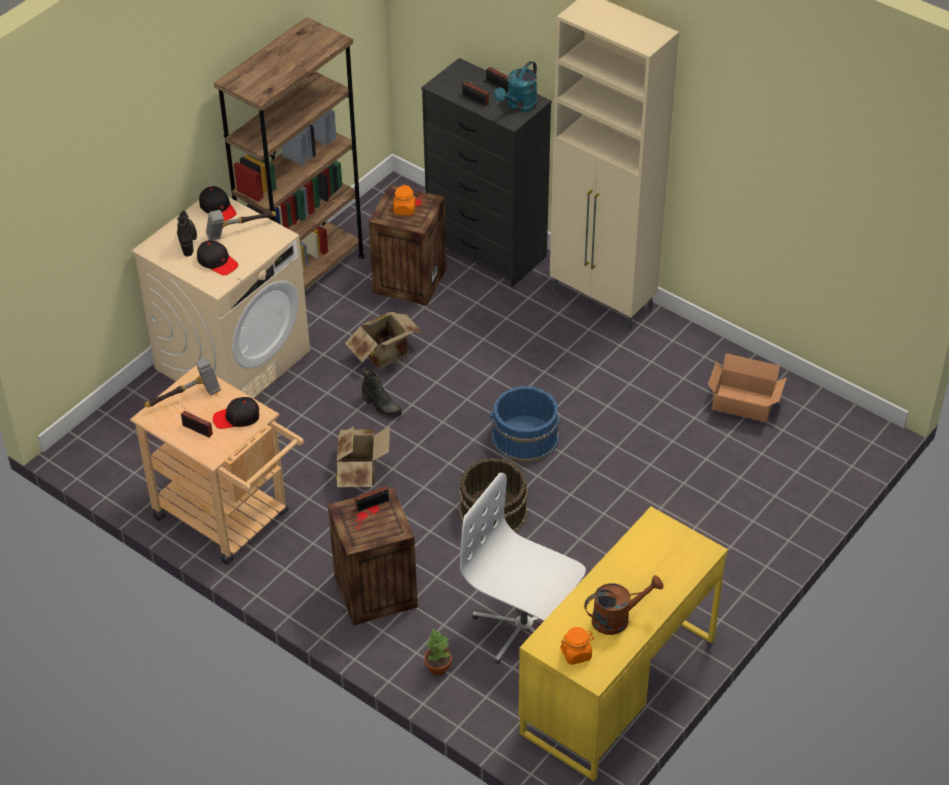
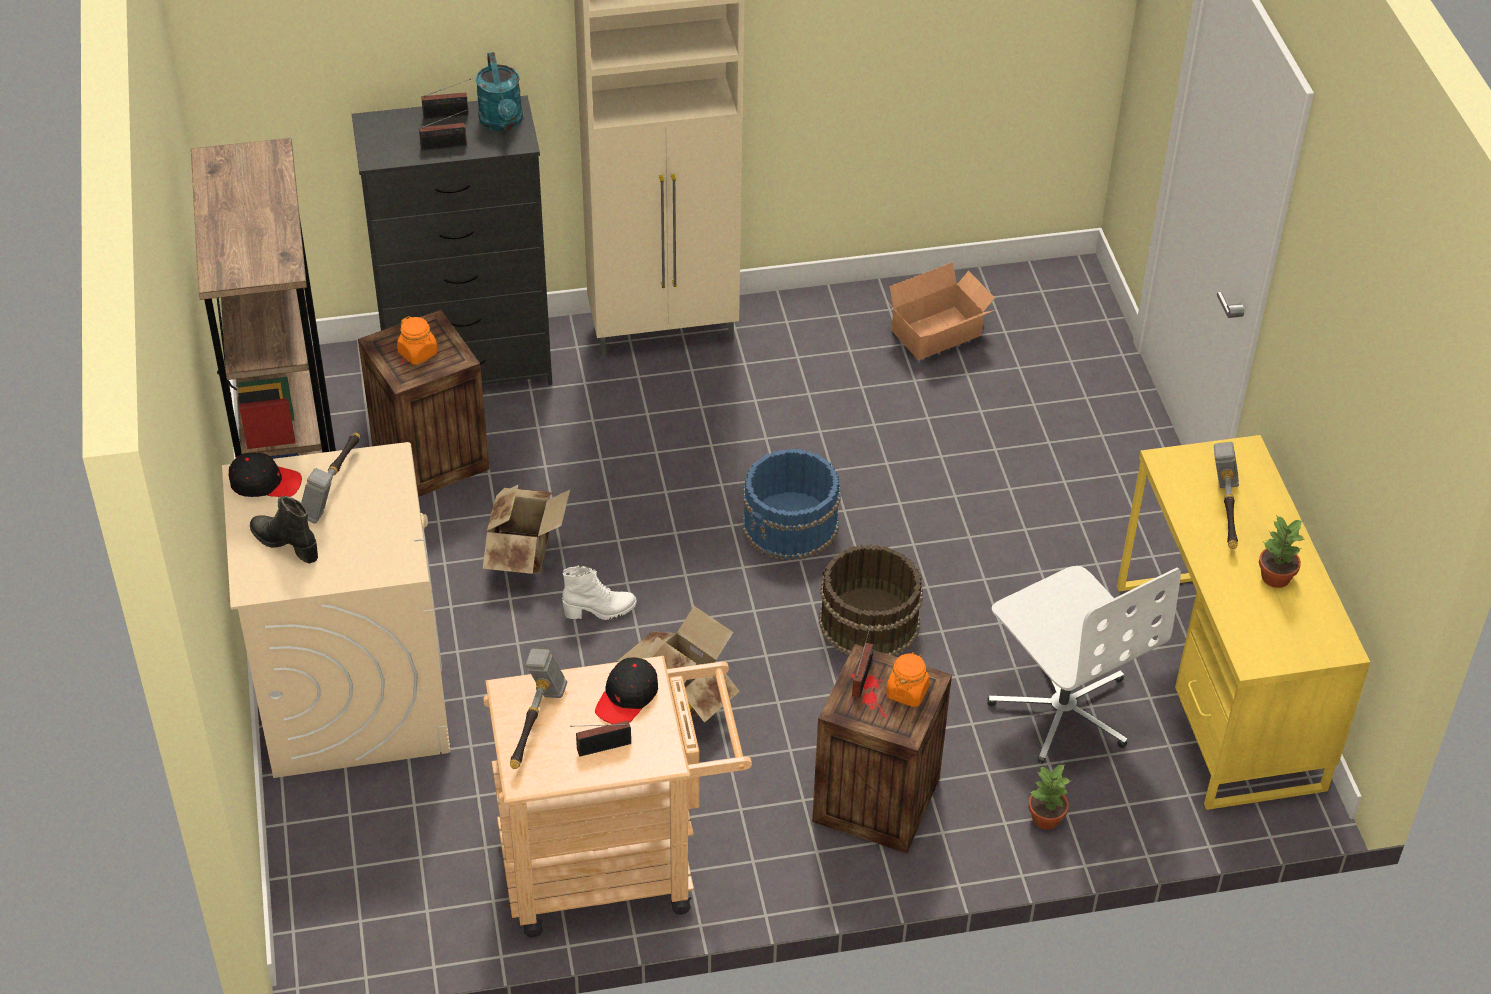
camera: 50 degrees left, 0 degrees up
(217, 262) = (362, 541): black cap -> none
(381, 407) = (600, 611): black boot -> white boot
(523, 628) = (1063, 708): white office chair -> white office chair turned 105 degrees counterclockwise
(576, 653) = (1294, 641): orange jar -> orange jar (907, 691)
(617, 618) = (1274, 577): brown watering can -> potted plant
(643, 569) = (1225, 513): none -> hammer

